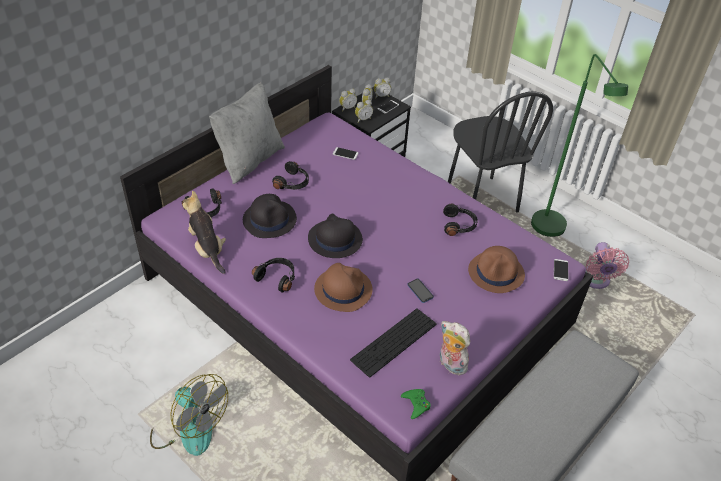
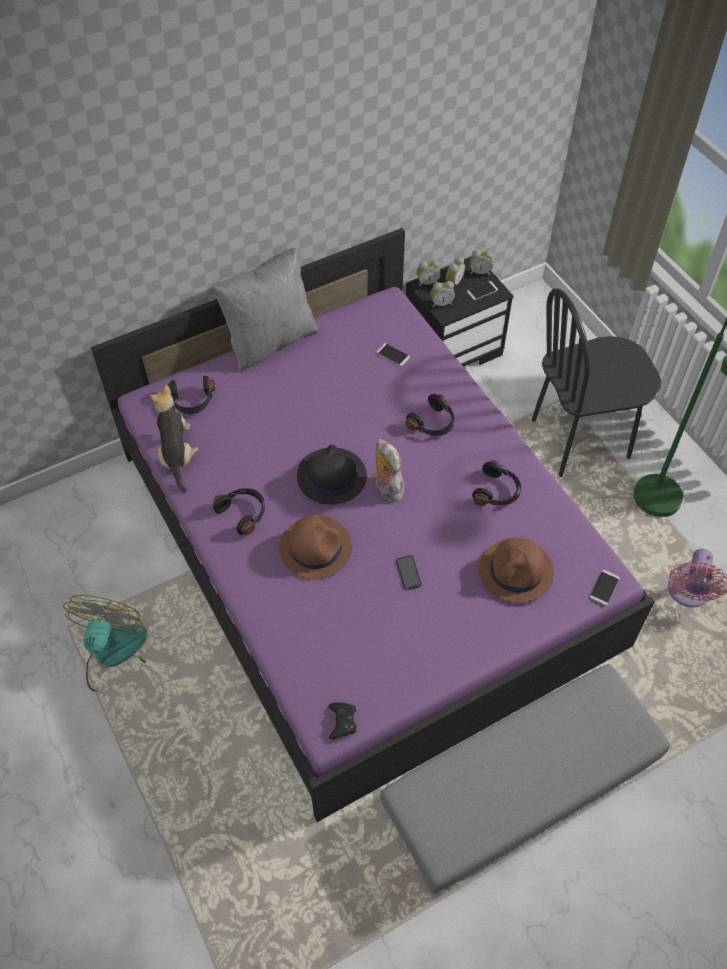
camera: 20 degrees right, 10 degrees up
(188, 427) = (116, 657): fan -> fan turned 135 degrees counterclockwise
(269, 219) = (263, 431): black hat -> none
(293, 183) = (310, 384): black headphones -> black headphones (433, 423)
(394, 342) = (348, 633): keyboard -> none
(416, 404) = (342, 722): green game controller -> black game controller
(450, 364) = (405, 681): plush toy -> plush toy (386, 488)
(481, 199) = (580, 439): black chair -> black chair turned 75 degrees clockwise

